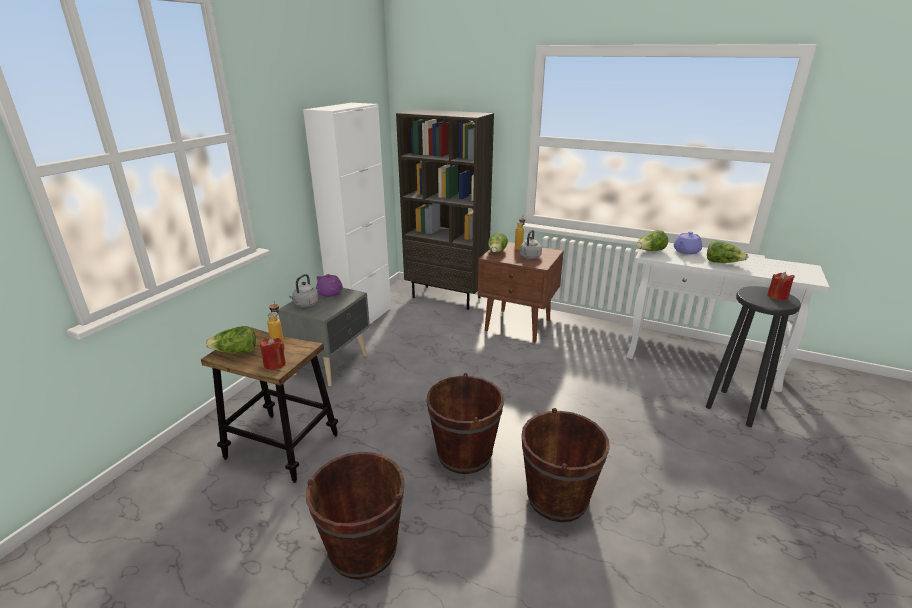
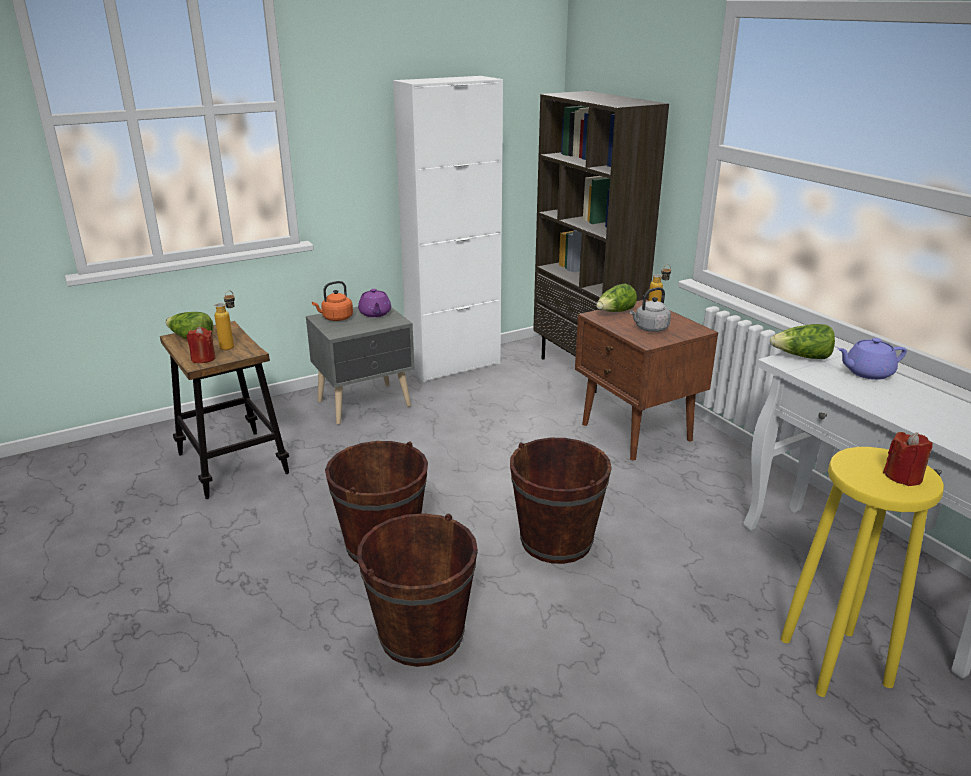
camera: 35 degrees right, 0 degrees up
(305, 304) = (336, 318): grey kettle -> orange kettle
(363, 549) = (190, 581): brown bucket -> brown bucket (556, 541)
(722, 262) = (902, 404): lettuce -> none
(734, 407) = (834, 660): black stool -> yellow stool

